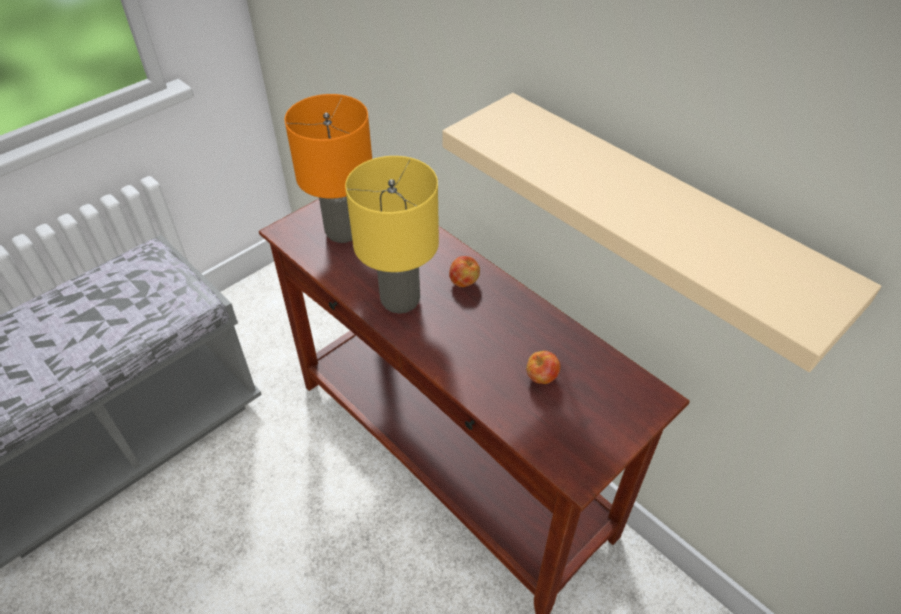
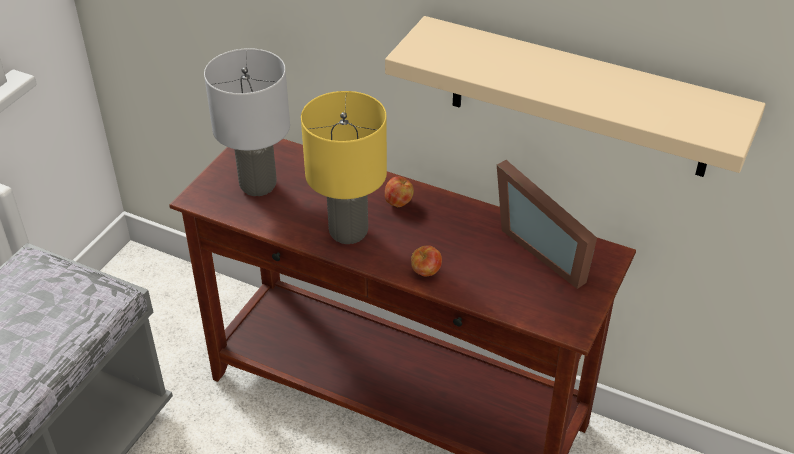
camera: 20 degrees left, 5 degrees down
(341, 232) = (256, 186): orange table lamp -> white table lamp
(542, 378) = (508, 264): apple -> apple (426, 272)
(591, 371) = (546, 247): none -> picture frame

